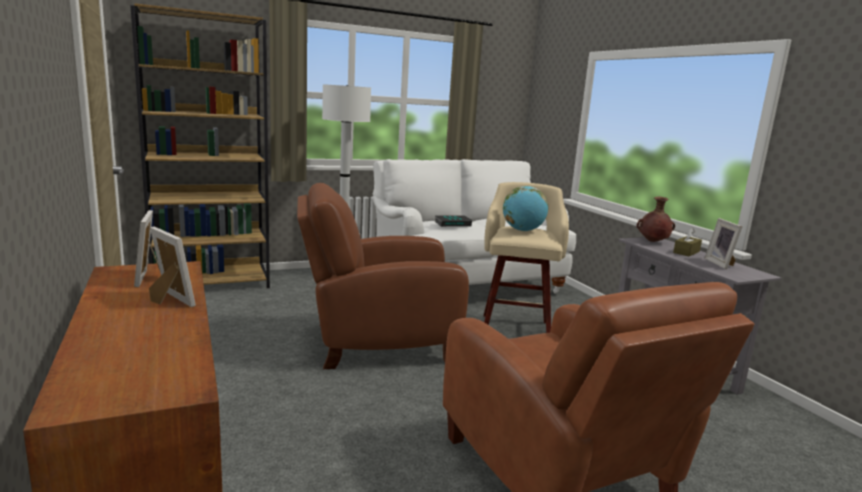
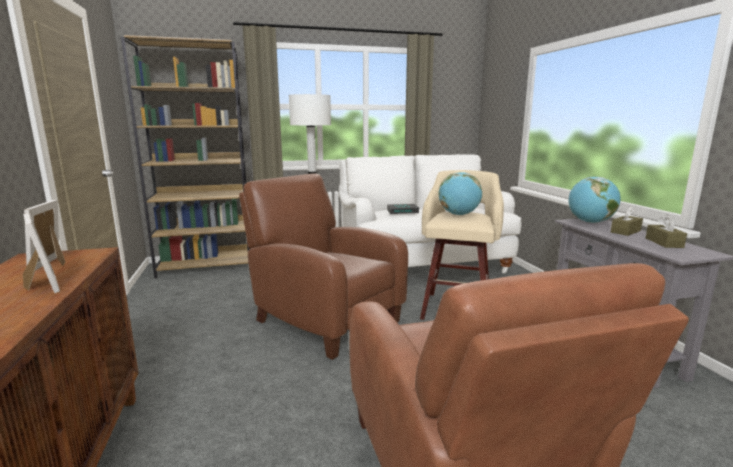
camera: 10 degrees right, 0 degrees up
(376, 342) = (324, 319): brown armchair -> brown armchair turned 45 degrees clockwise
(652, 242) = (590, 222): brown vase -> globe
(721, 264) = (664, 243): picture frame -> brown tissue box

